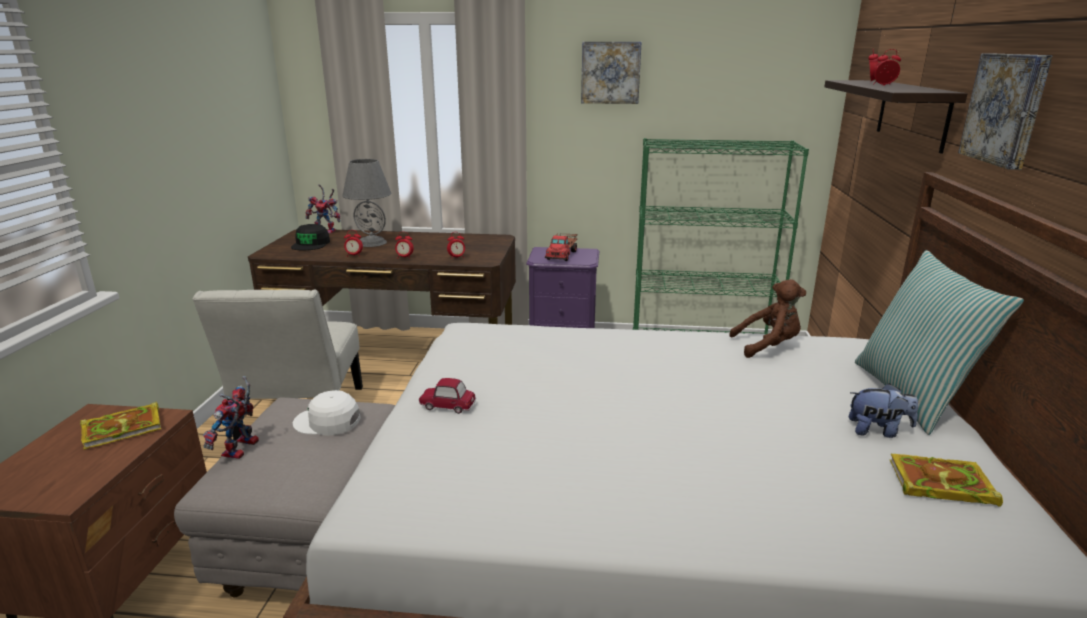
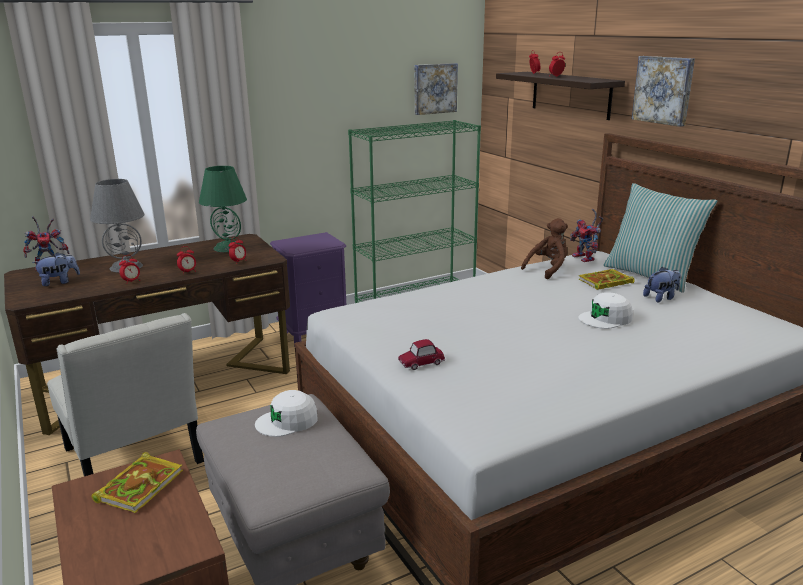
camera: 35 degrees left, 0 degrees up
(240, 451) = (248, 467): toy robot -> toy robot (586, 258)
(311, 244) = (59, 282): black cap -> plush toy
(471, 243) = (228, 247): none -> green table lamp
(562, 254) = (306, 242): toy truck -> none
(610, 72) = (315, 74): picture -> picture (434, 88)
(743, 431) = (606, 318): none -> white cap
(938, 484) = (716, 313): book -> book (604, 282)

